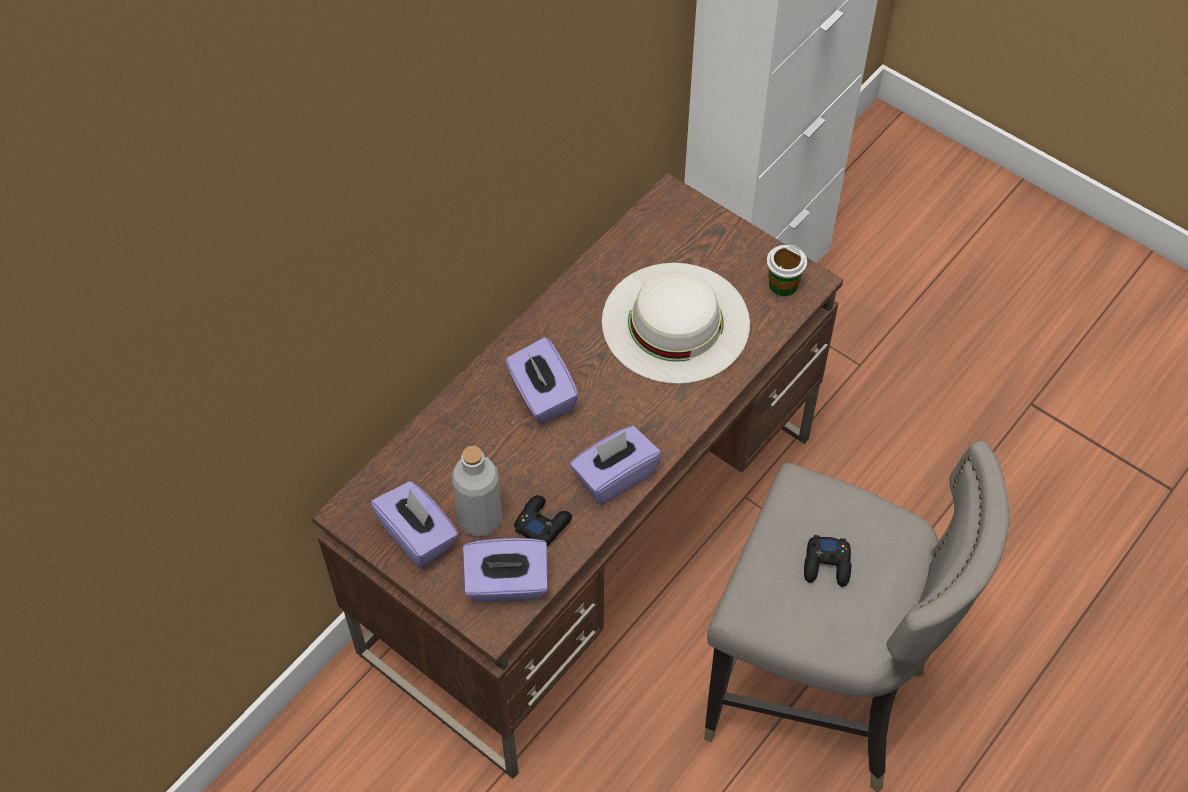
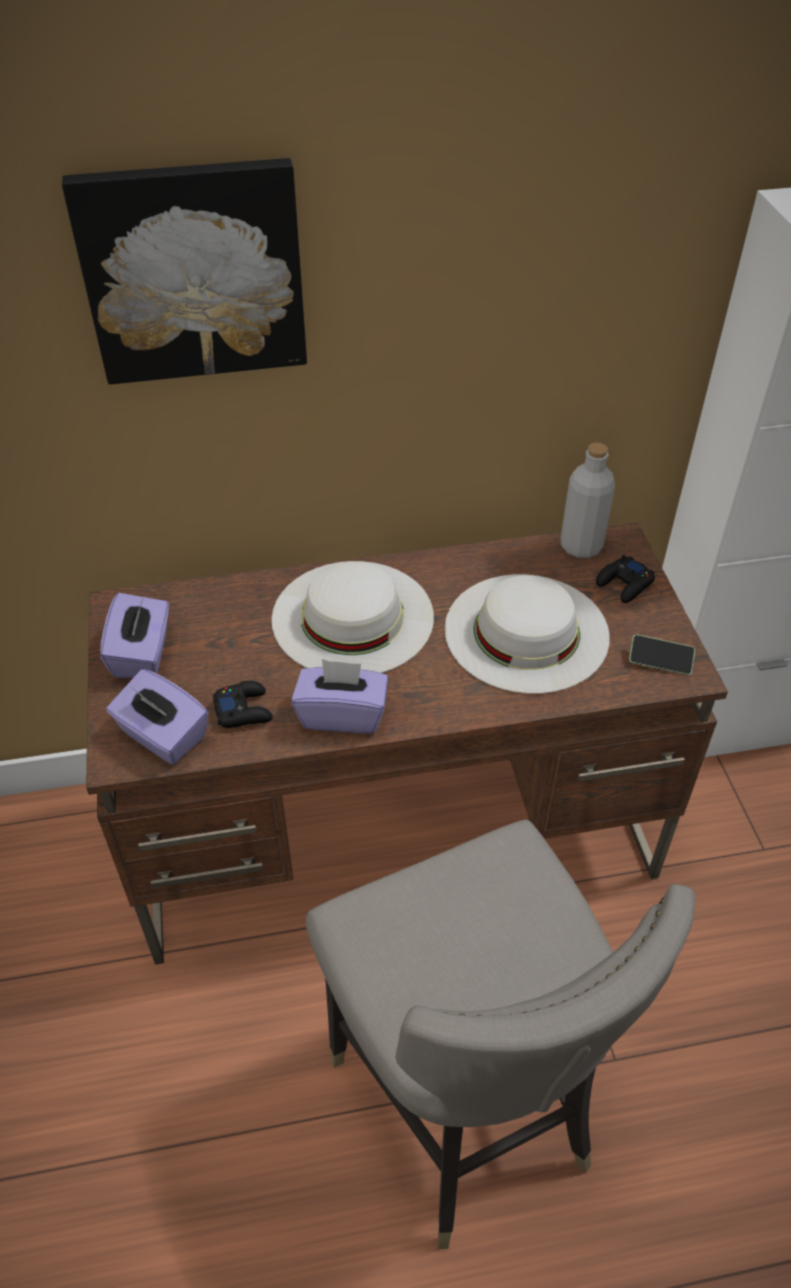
camera: 40 degrees right, 10 degrees down
(367, 214) = (193, 271): none -> picture
(480, 519) = (201, 673): grey bottle -> grey bottle (581, 546)
(542, 396) = (352, 617): purple tissue box -> white hat
(783, 285) = (660, 661): cup -> phone
(827, 564) = (469, 935): black game controller -> black game controller (624, 584)

